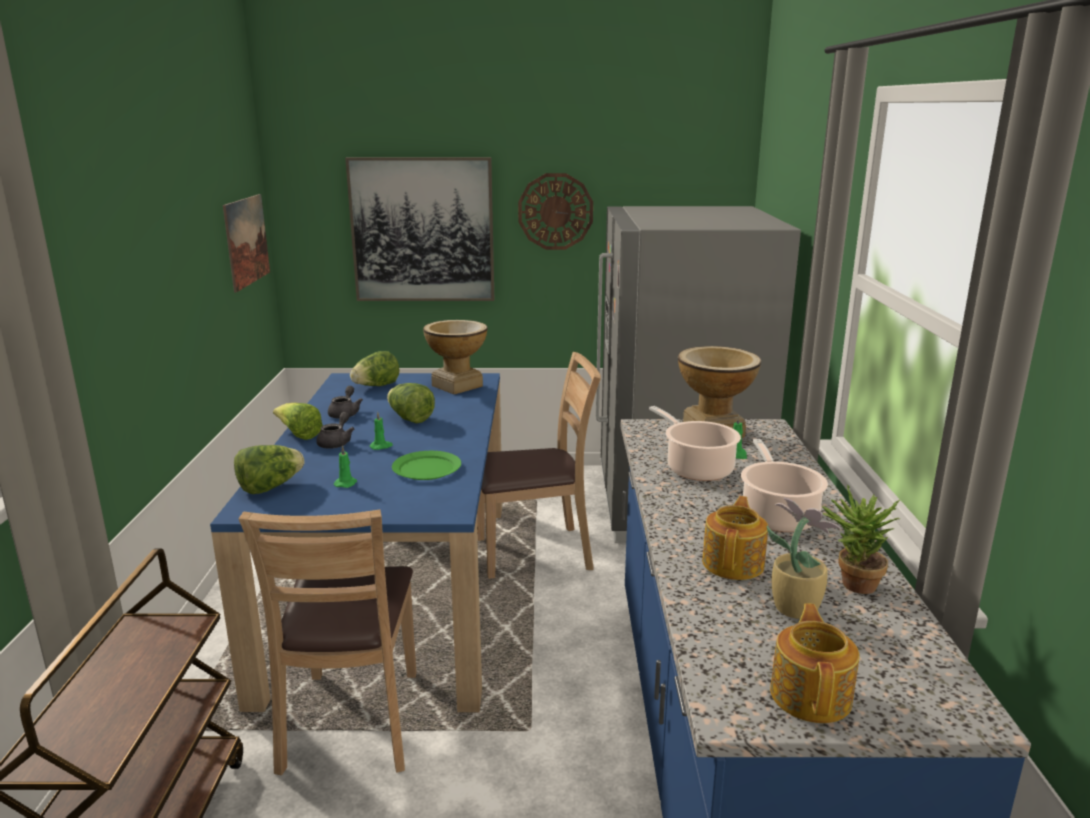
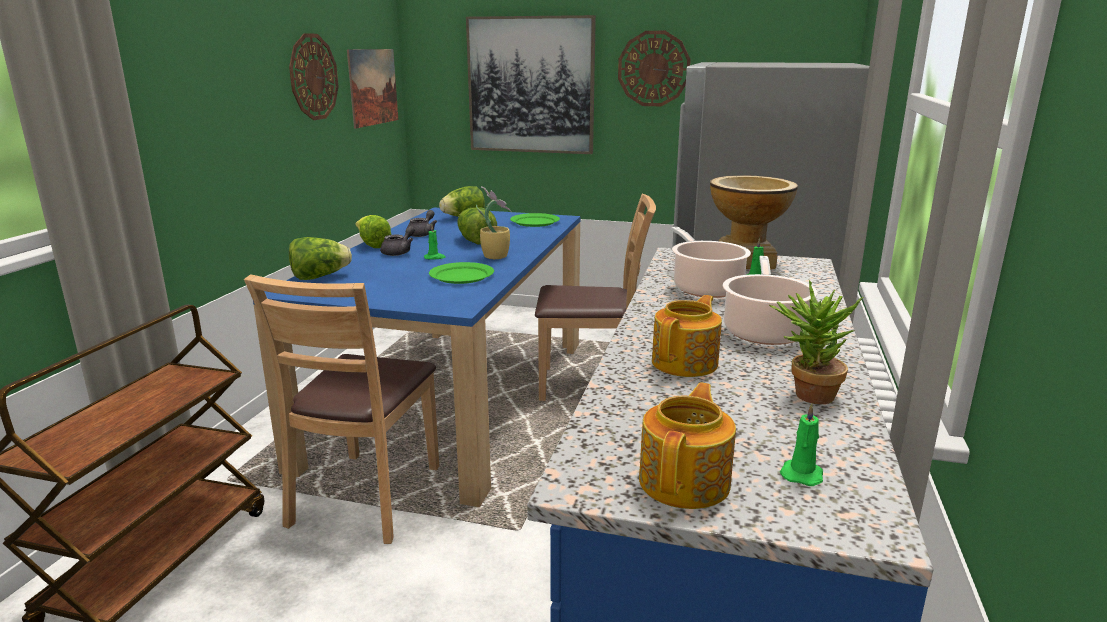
camera: 15 degrees right, 0 degrees up
(197, 244) = (313, 77): none -> wall clock
(346, 483) = (384, 280): green candle -> green candle (802, 474)
(457, 386) = (535, 222): vase -> green plate
(793, 607) = (724, 405): potted plant -> potted plant (495, 256)

